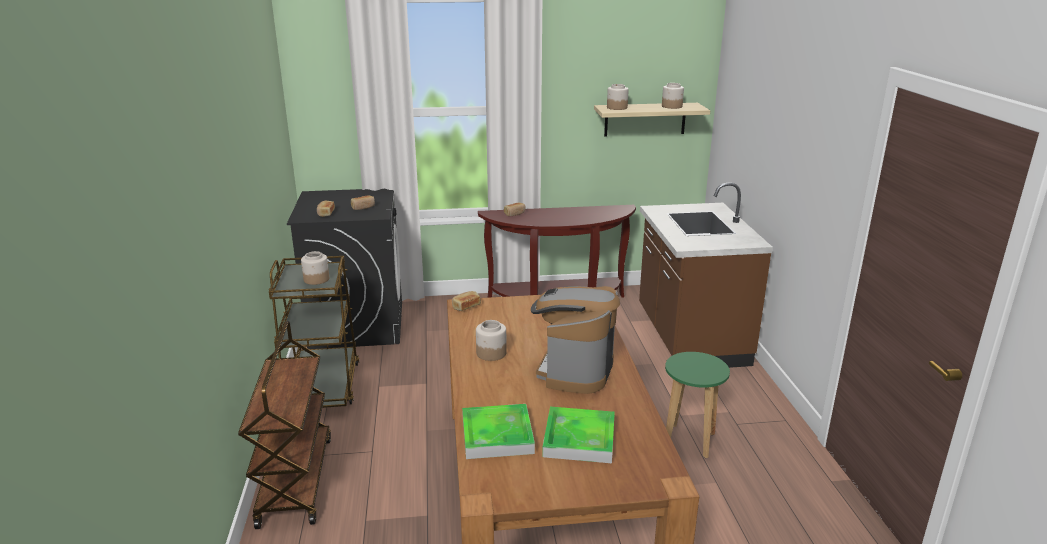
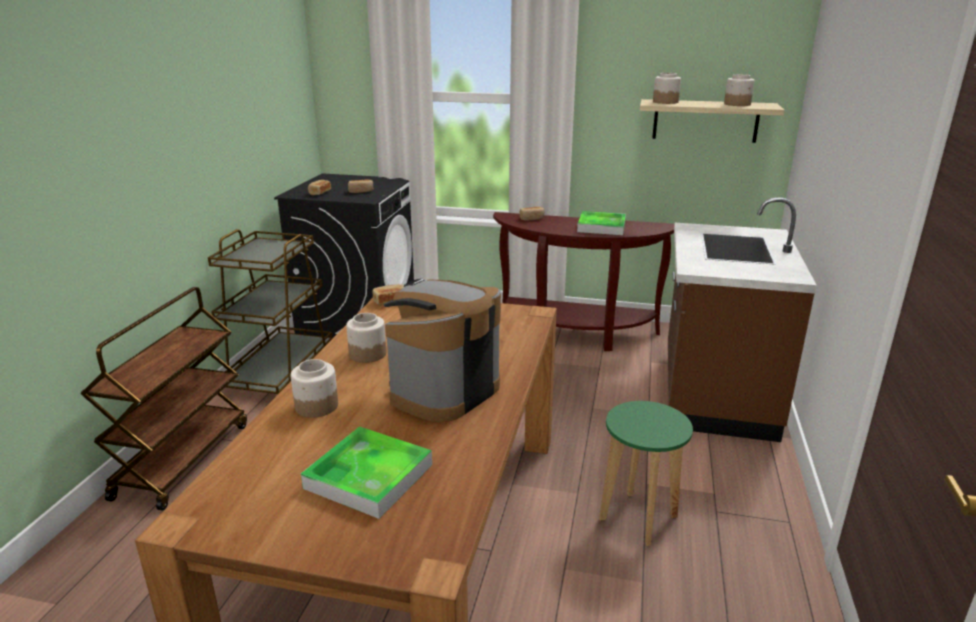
camera: 20 degrees right, 0 degrees up
(316, 279) = (269, 254): jar -> jar (316, 406)
(497, 435) = (278, 449): tray -> tray (601, 227)

